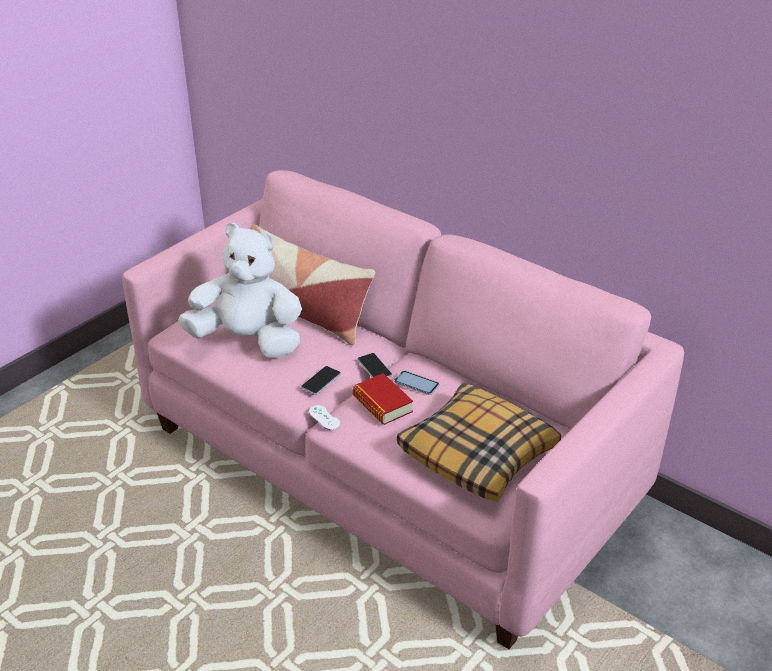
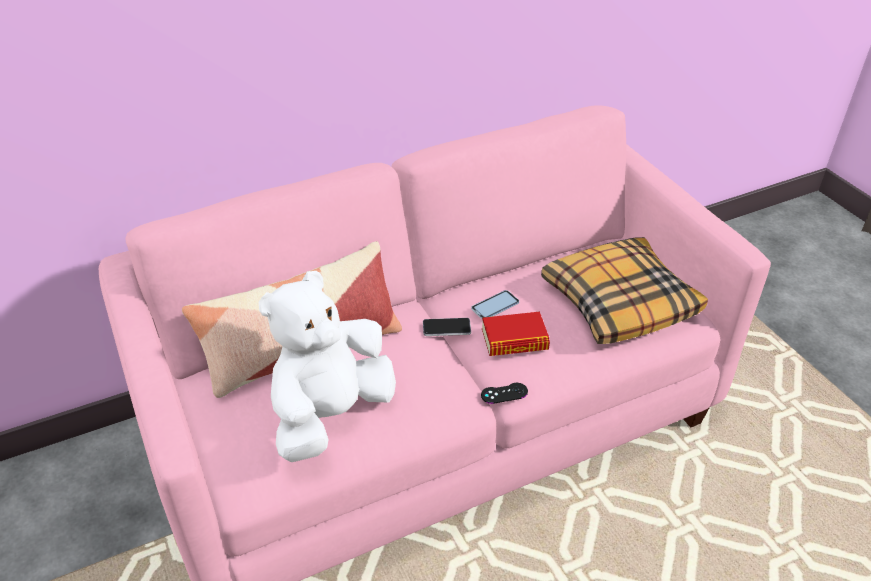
camera: 65 degrees left, 5 degrees up
(321, 381) = (448, 374): phone -> none
(324, 417) = (504, 393): white game controller -> black game controller

